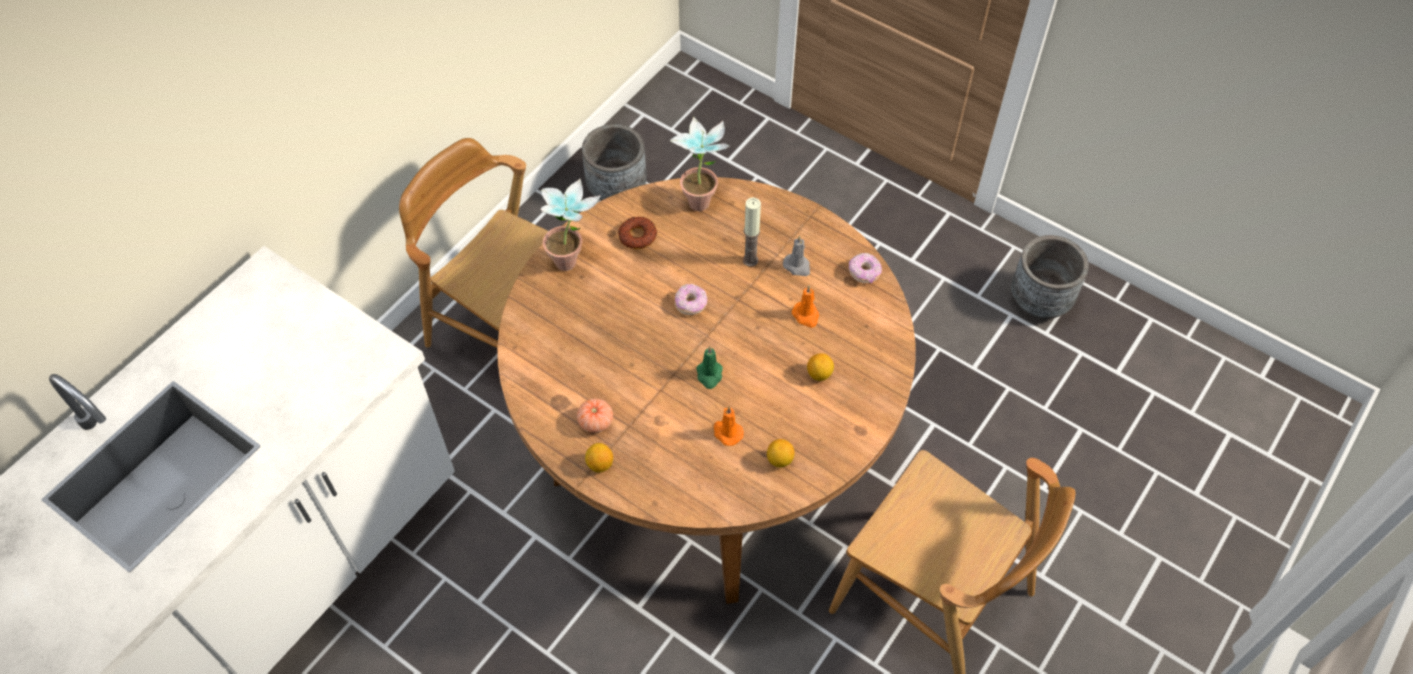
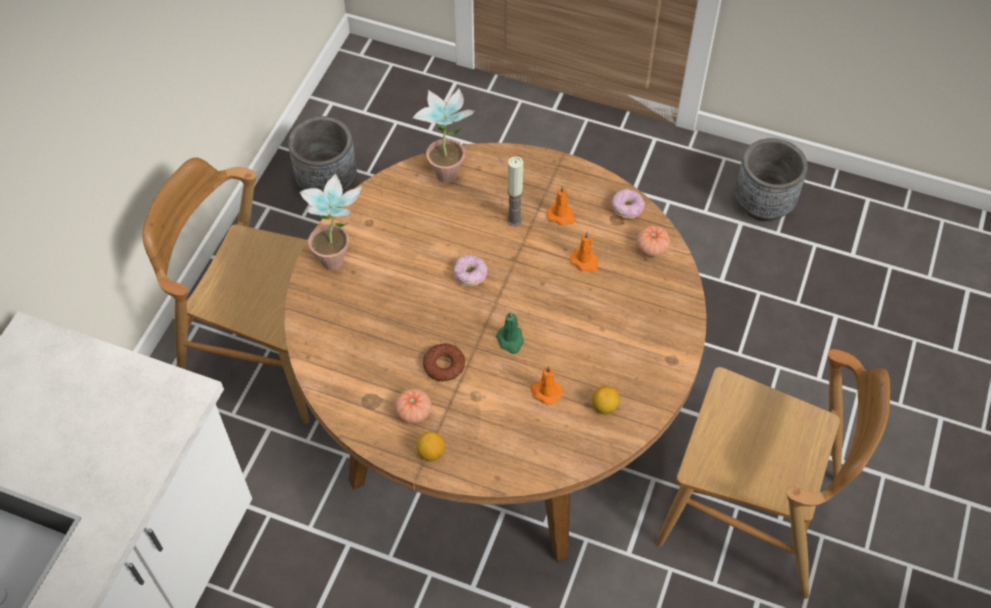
camera: 15 degrees left, 0 degrees up
(637, 236) = (396, 220): donut -> donut (443, 365)
(797, 266) = (561, 216): grey candle -> orange candle
(819, 374) = (616, 315): lemon -> none
(876, 316) = (651, 248): none -> tomato

